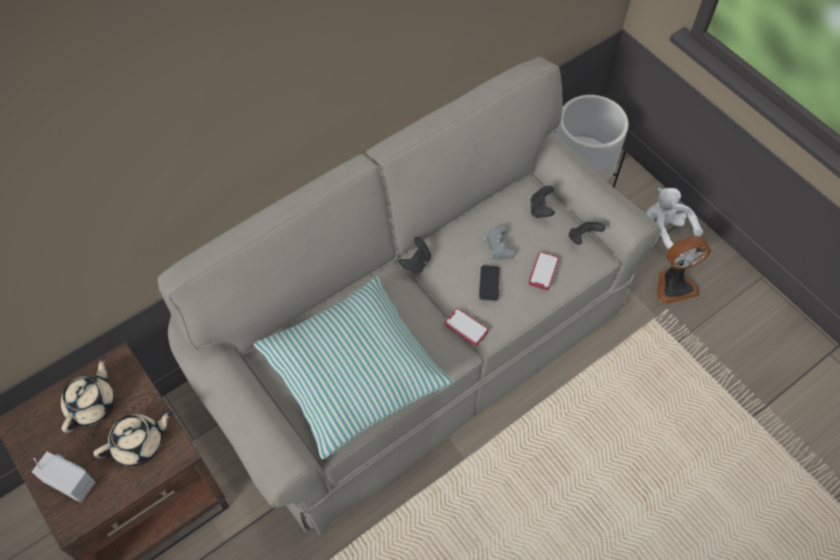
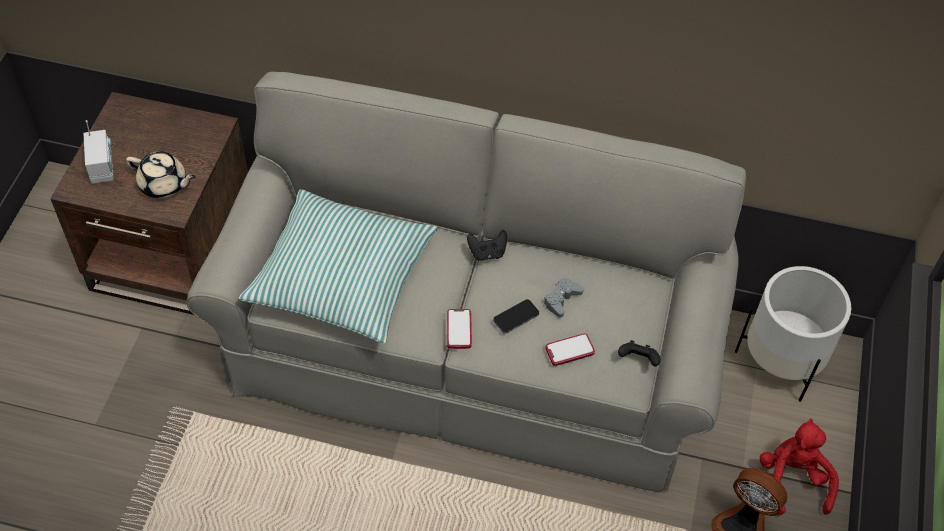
camera: 50 degrees right, 5 degrees down
(92, 404) = (171, 136): beige teapot -> none
(541, 209) = (635, 308): black game controller -> none
(663, 235) = (792, 480): white plush toy -> red plush toy

